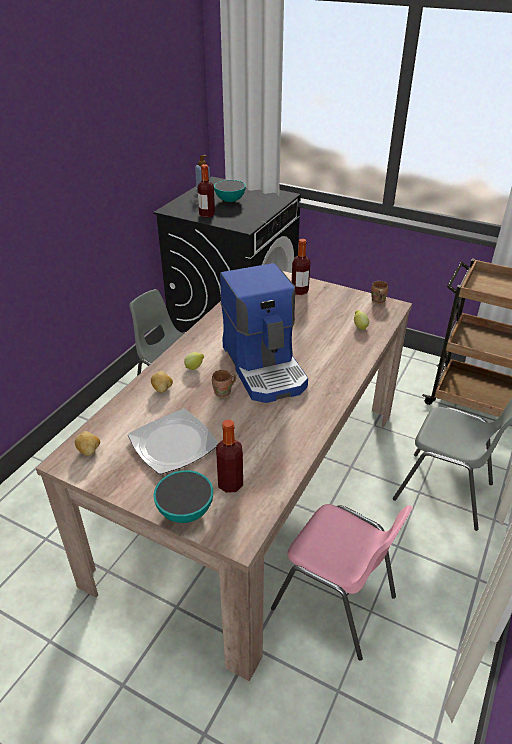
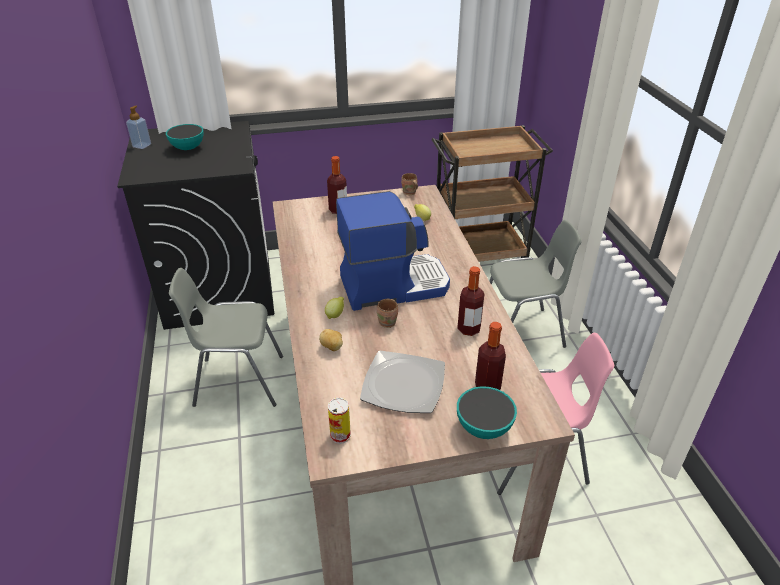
camera: 40 degrees left, 0 degrees up
(89, 451) = (340, 435): potato -> can
(207, 215) = (183, 169): bottle -> bottle (468, 329)
(265, 367) = (393, 284): coffee machine -> coffee machine turned 45 degrees counterclockwise

